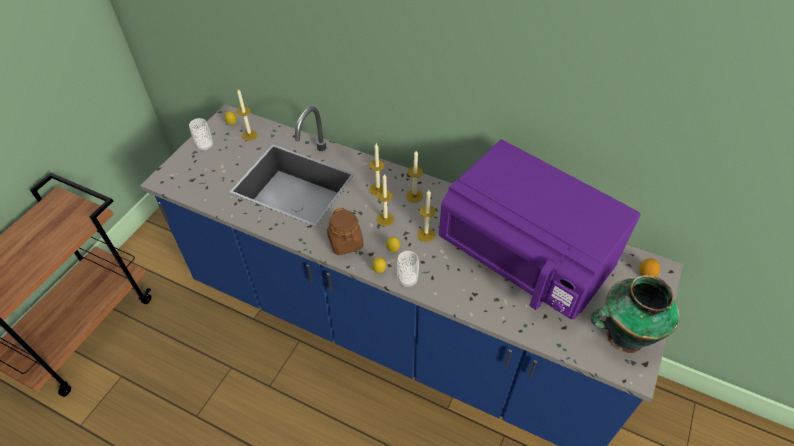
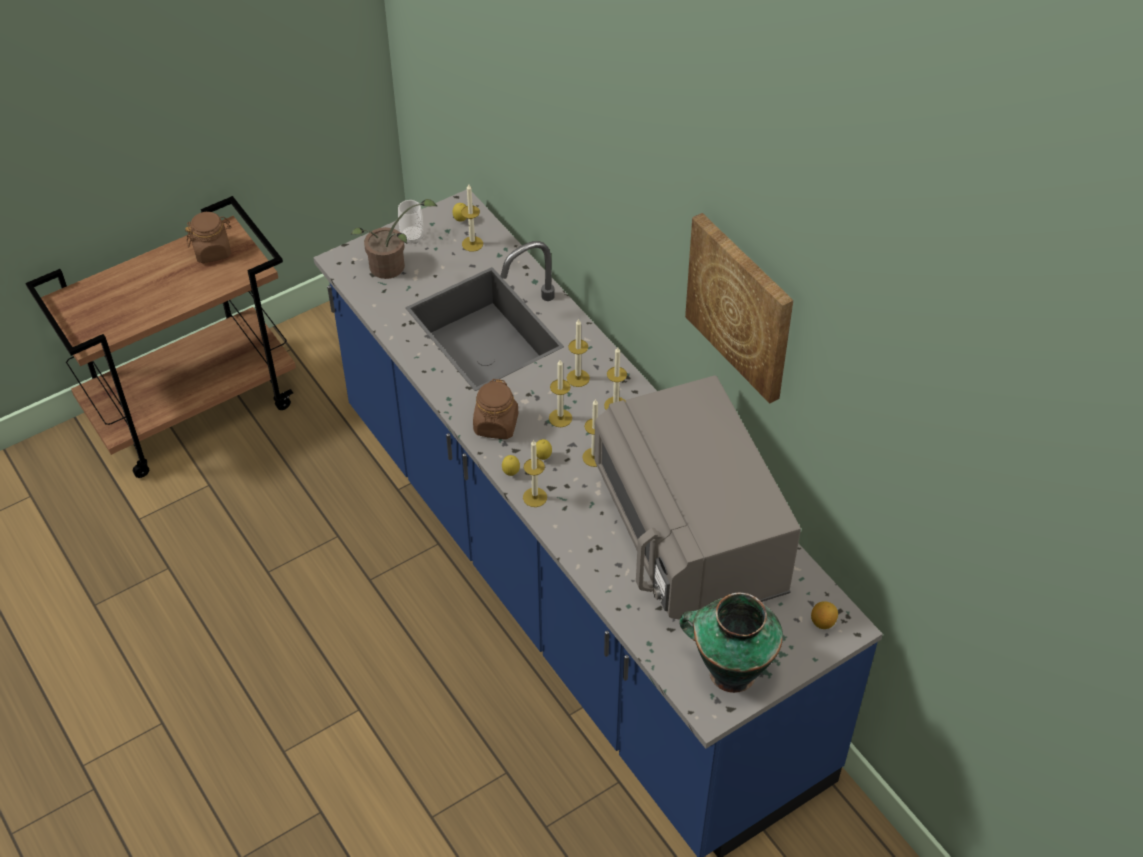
camera: 30 degrees right, 0 degrees up
(53, 215) = (212, 251): none -> brown jar
(203, 170) = (392, 267): none -> potted plant
(407, 280) = (535, 497): cup -> candle
(524, 259) = (688, 538): purple microwave -> grey microwave
(525, 72) = (741, 306): none -> picture

